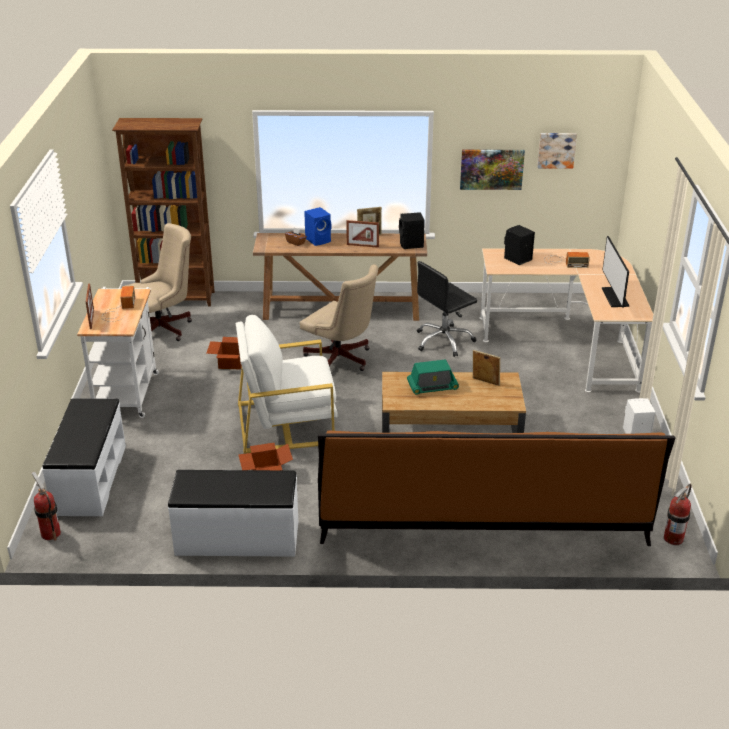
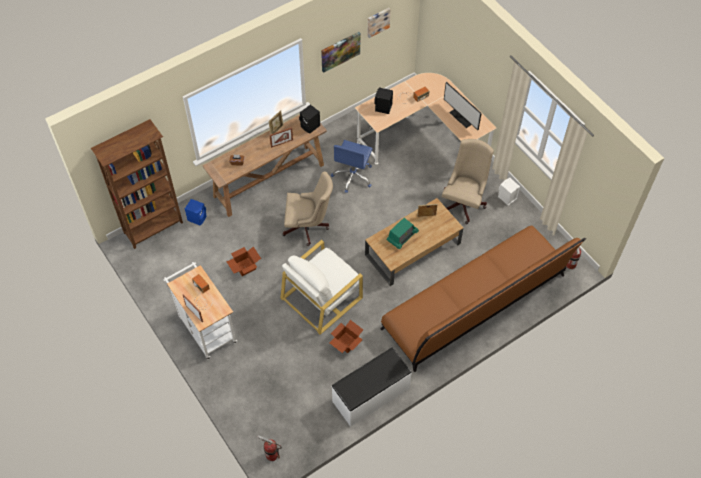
camera: 35 degrees left, 25 degrees up
(89, 480) = (254, 406): white bench -> none
(164, 328) = (173, 260): beige office chair -> beige office chair (464, 202)
(319, 240) = (249, 152): blue speaker -> blue speaker (197, 217)
(444, 341) = (353, 176): black office chair -> blue office chair

